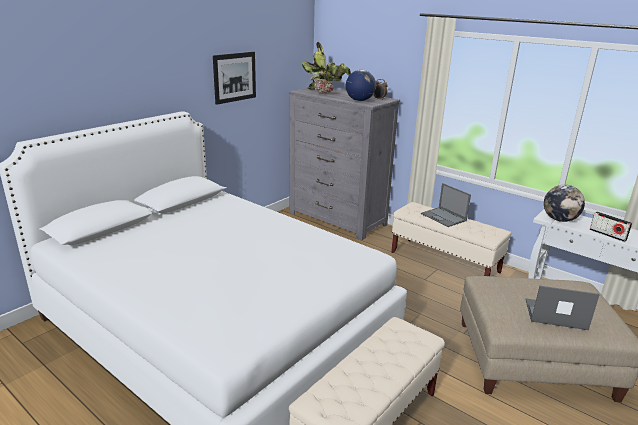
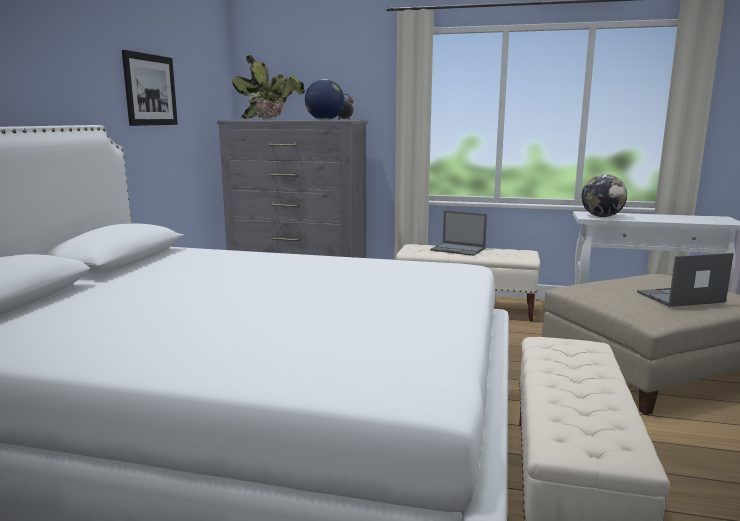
camera: 25 degrees left, 10 degrees down
(607, 235) = (658, 219): radio -> none

